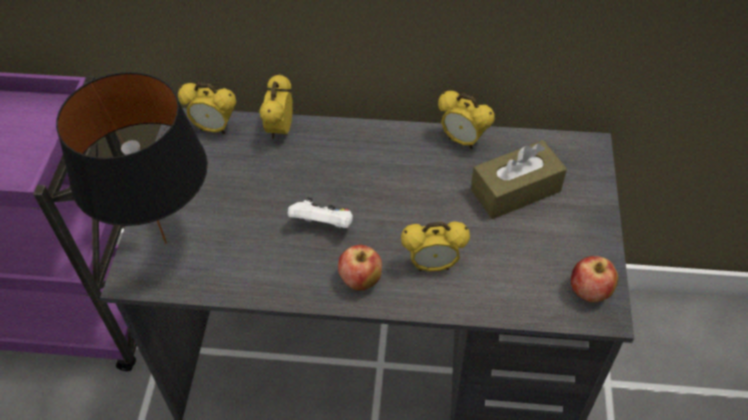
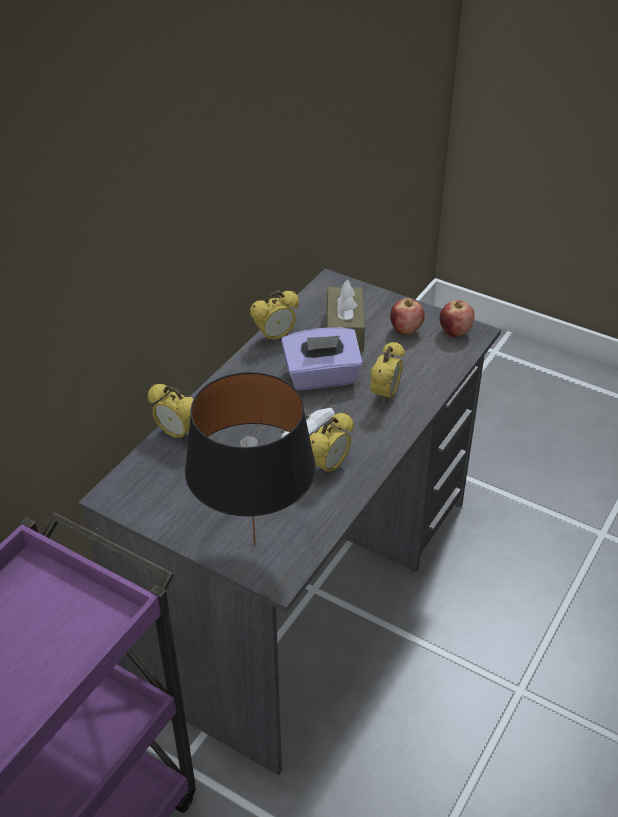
camera: 65 degrees left, 10 degrees down
(214, 128) = (138, 476): alarm clock -> alarm clock (329, 467)
(360, 280) = (375, 437): apple -> apple (405, 330)
(426, 201) = (321, 377): none -> purple tissue box

